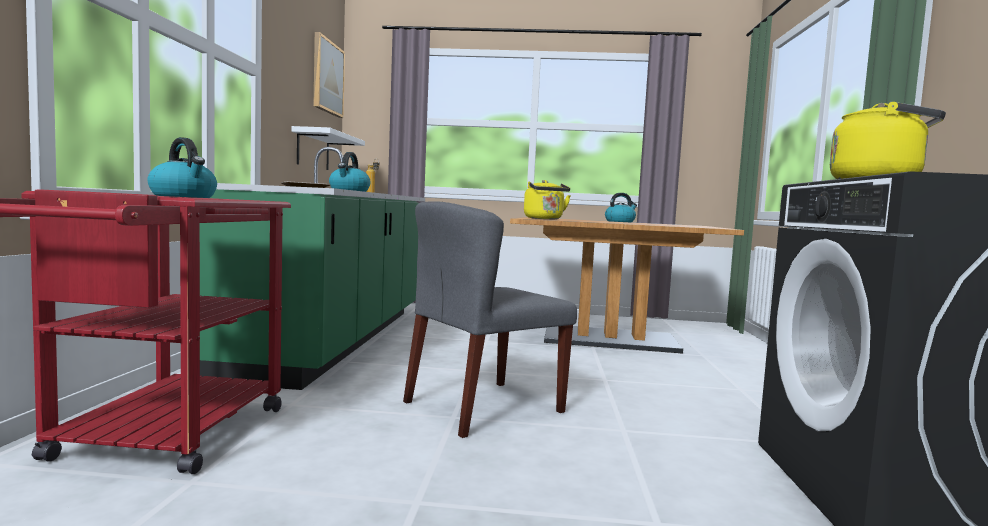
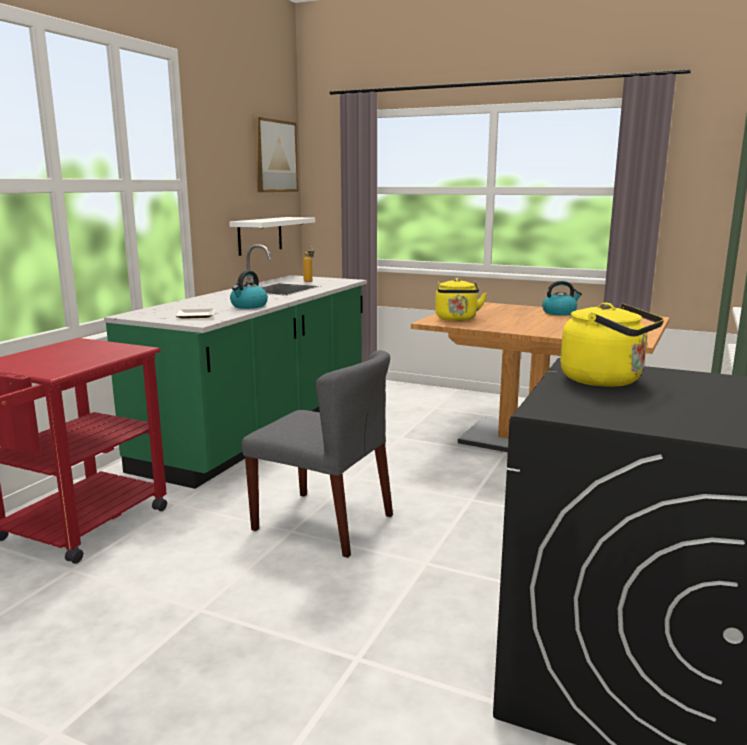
camera: 20 degrees right, 10 degrees up
(184, 196) = (74, 353): kettle -> none
(482, 407) = (324, 522): grey chair -> grey chair turned 135 degrees counterclockwise

